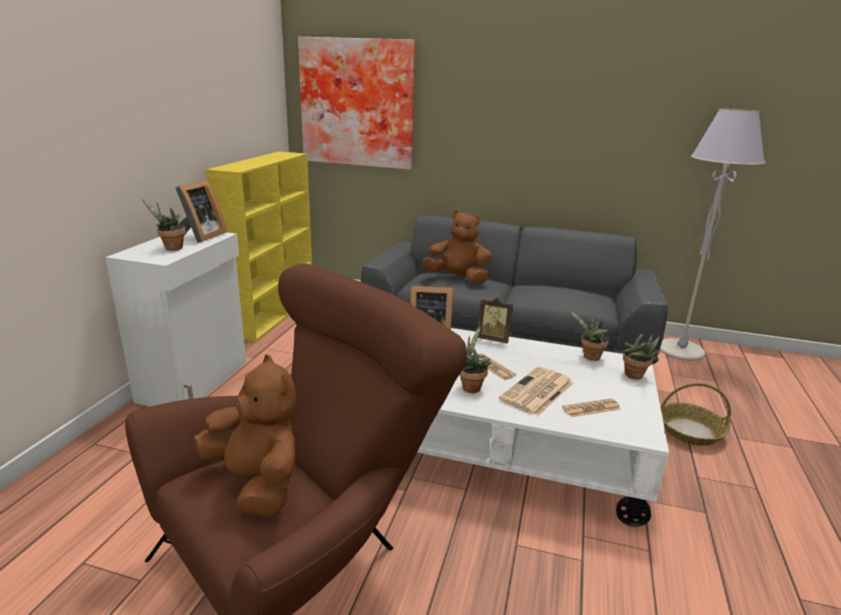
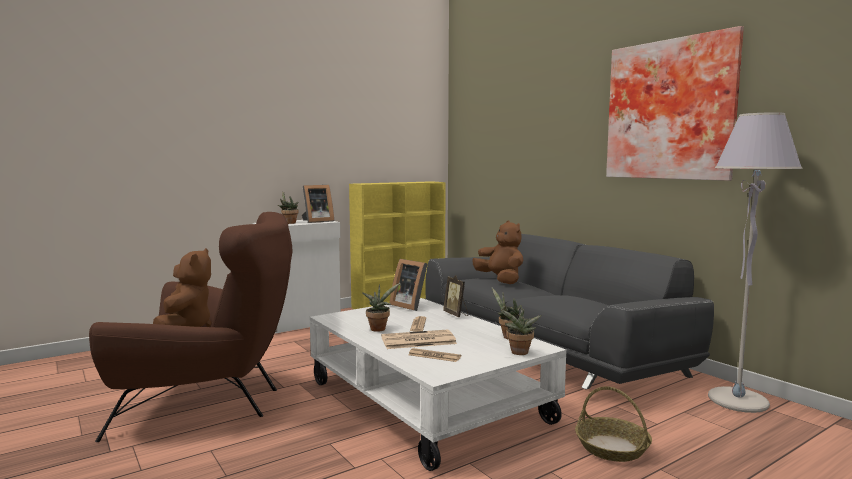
camera: 40 degrees right, 15 degrees down
(358, 103) = (486, 143): picture -> picture (671, 110)

